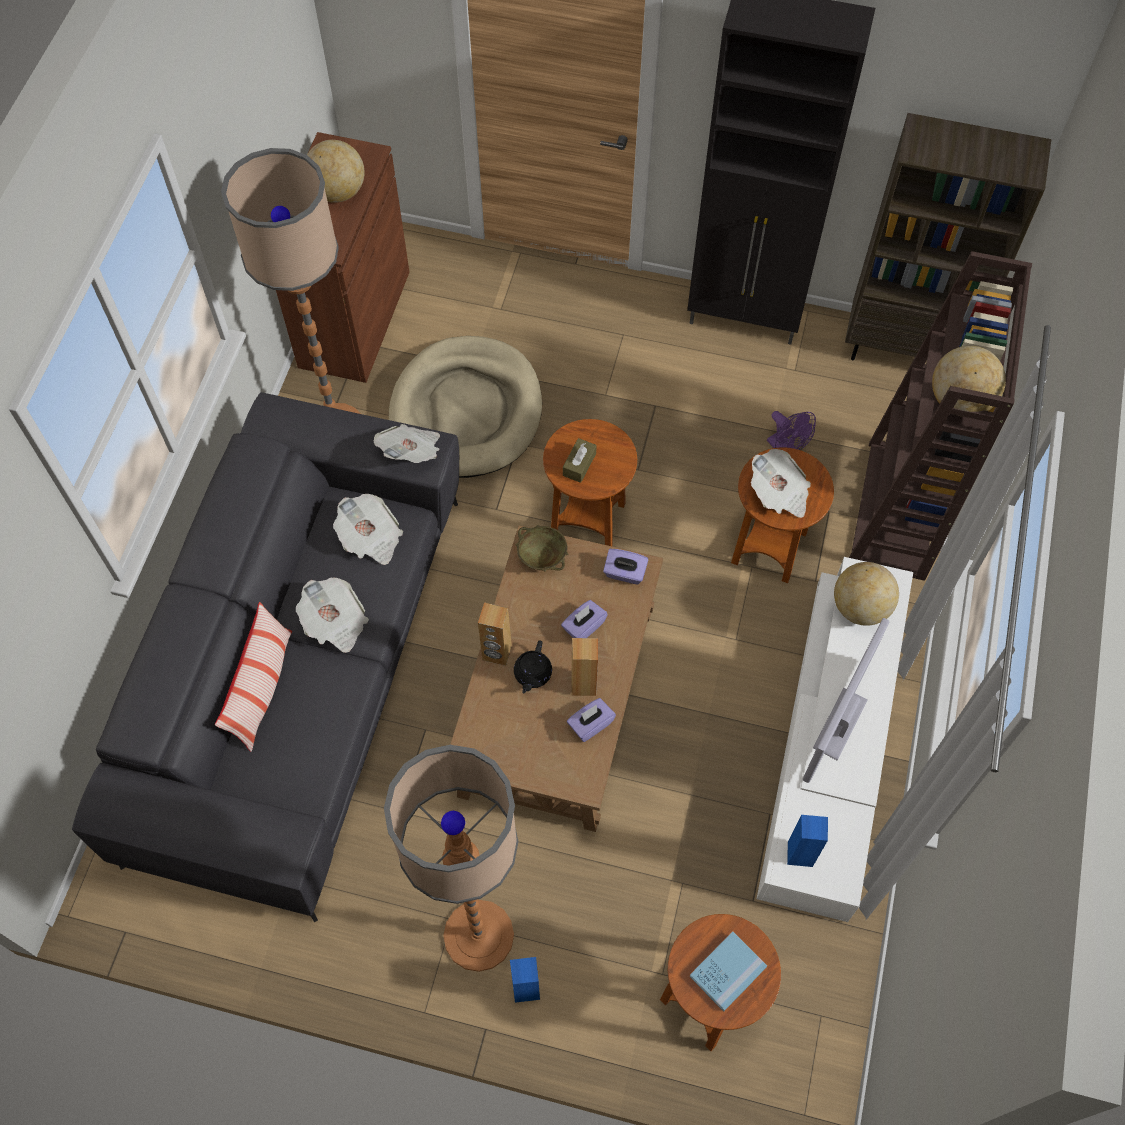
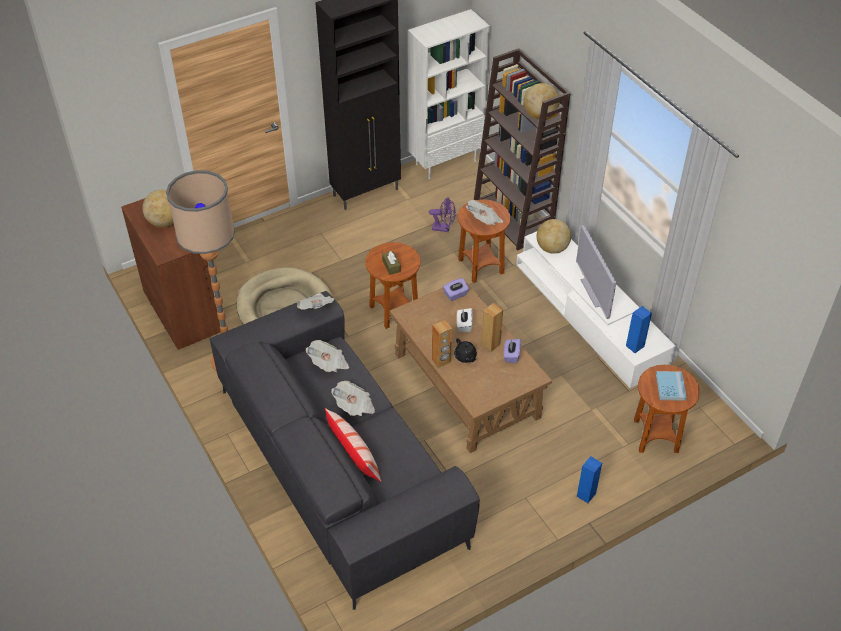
camera: 45 degrees left, 15 degrees down
(479, 936) = (544, 493): floor lamp -> none
(542, 557) = (414, 314): beige bowl -> none
(583, 627) = (464, 325): purple tissue box -> white tissue box
(904, 350) = (446, 162): brown bookcase -> white bookcase

